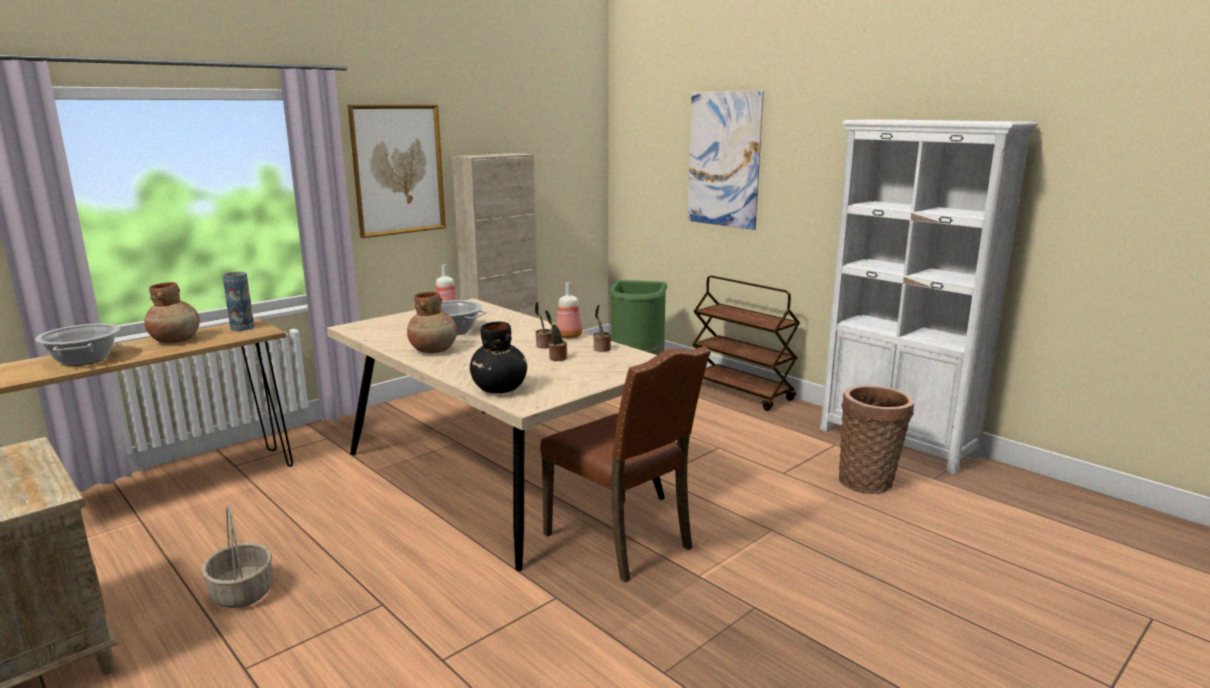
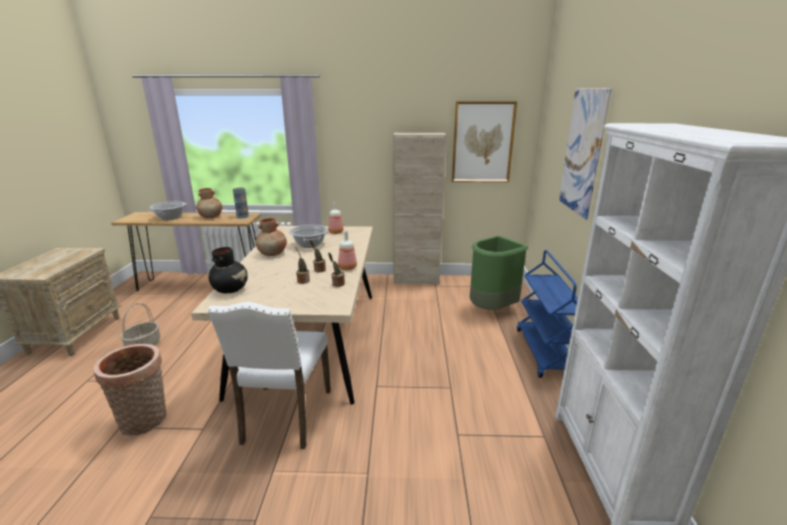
camera: 45 degrees right, 5 degrees up
(398, 170) = (357, 139): picture -> picture (482, 142)
(622, 541) = (285, 417): brown chair -> white chair
(741, 393) = (545, 353): brown cart -> blue cart
(868, 481) = (511, 487): basket -> basket (145, 422)

